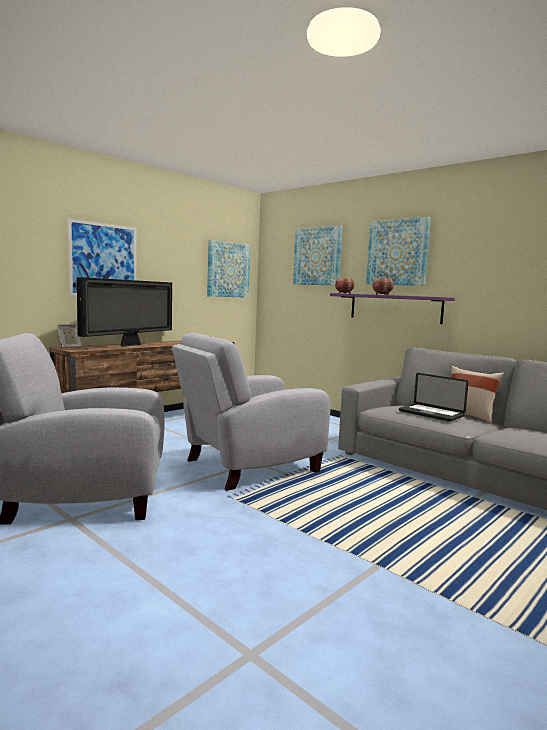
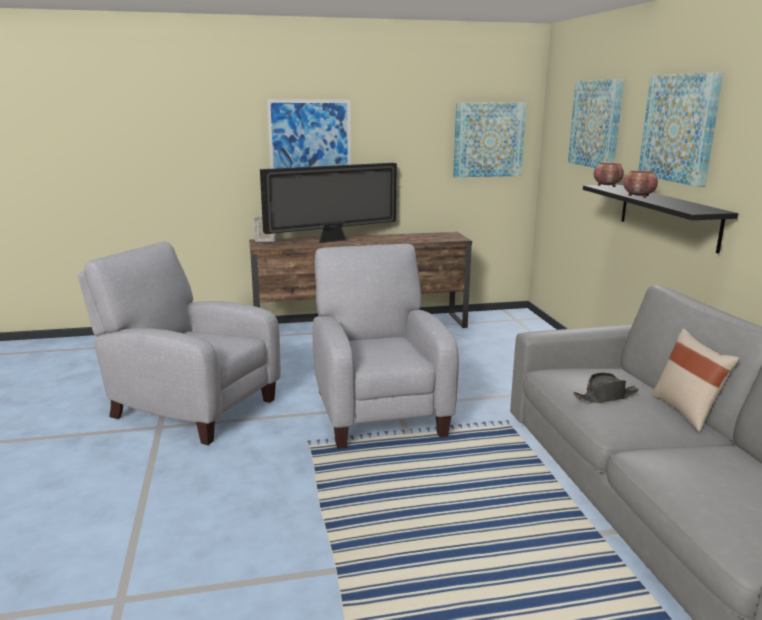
camera: 35 degrees right, 10 degrees up
(248, 466) = (378, 410): grey armchair -> grey armchair turned 75 degrees clockwise
(394, 308) = (668, 216): purple shelf -> black shelf
(431, 413) = (605, 397): laptop -> black hat

